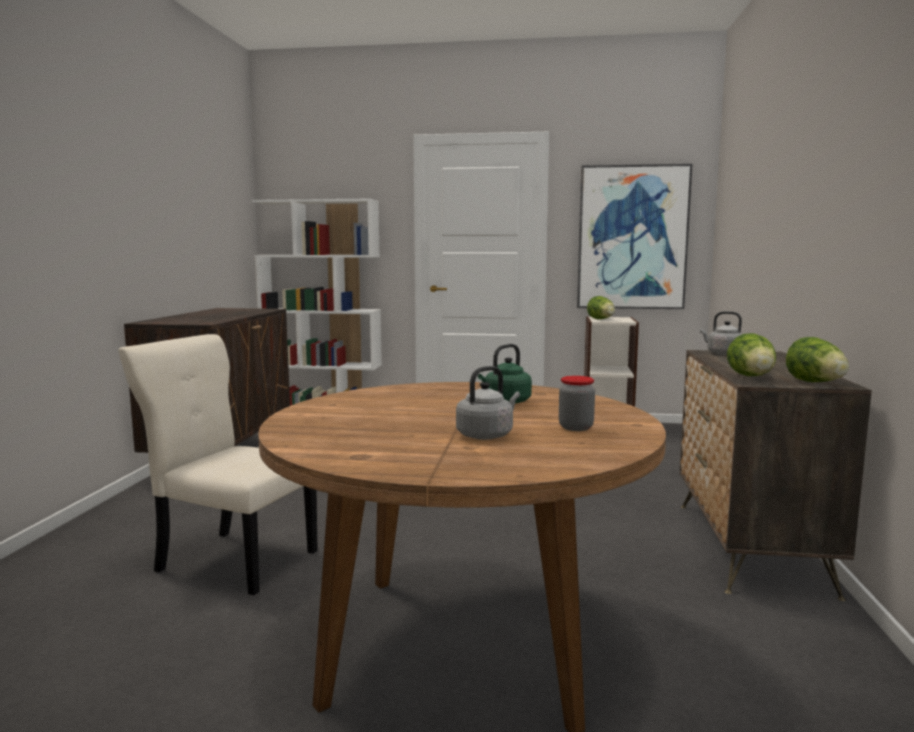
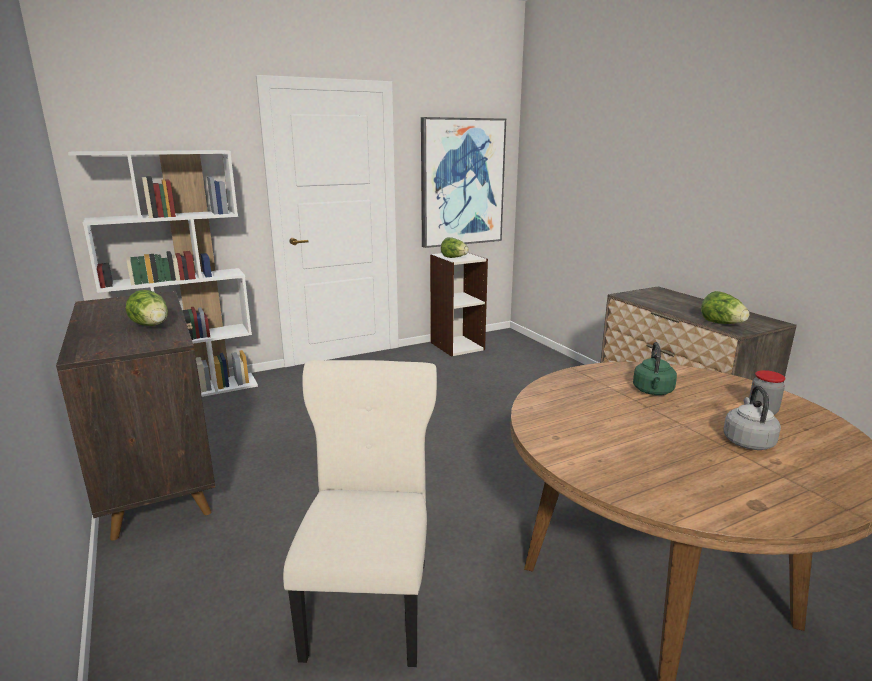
camera: 35 degrees left, 10 degrees up
(233, 560) = (370, 603): beige chair -> beige chair turned 105 degrees clockwise
(722, 353) = (639, 296): grey kettle -> none
(816, 383) = (761, 323): lettuce -> lettuce (152, 326)

